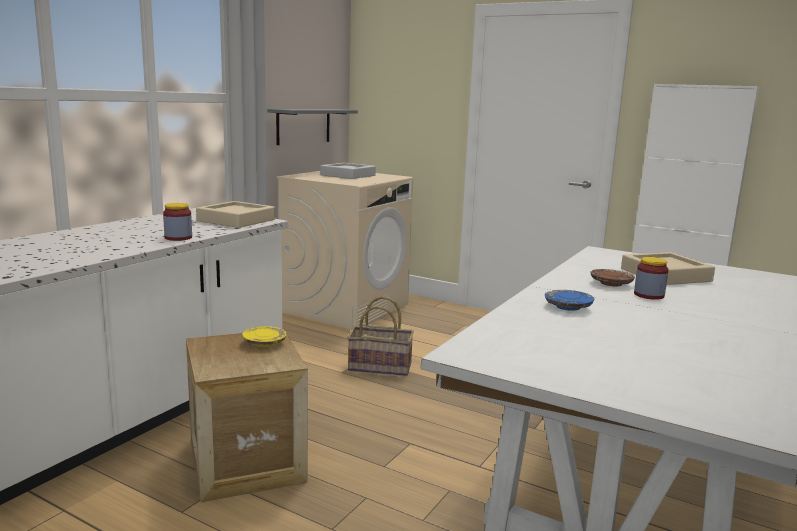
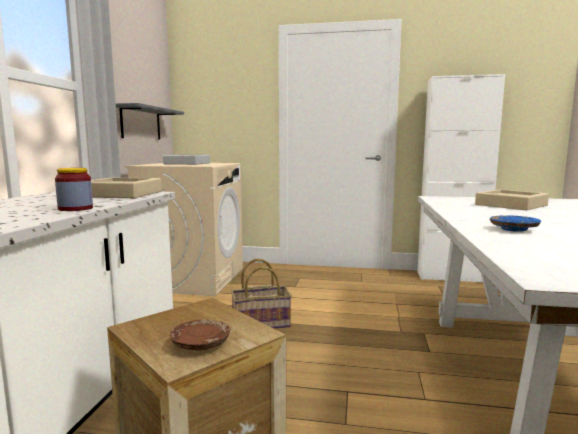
camera: 20 degrees left, 5 degrees down
(264, 343) = (208, 315): yellow plate -> none
(610, 283) = (495, 213): brown plate -> brown plate (200, 344)
(649, 295) = (538, 216): jar -> none

